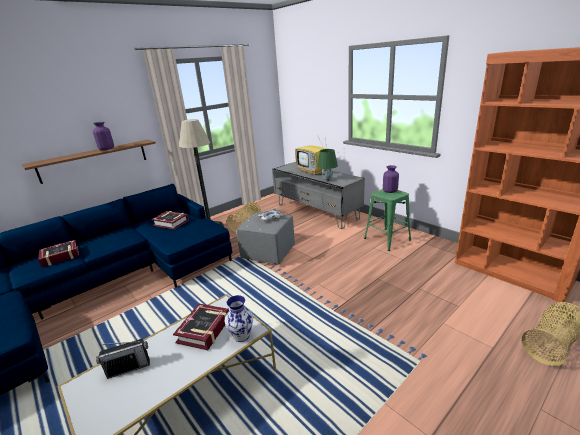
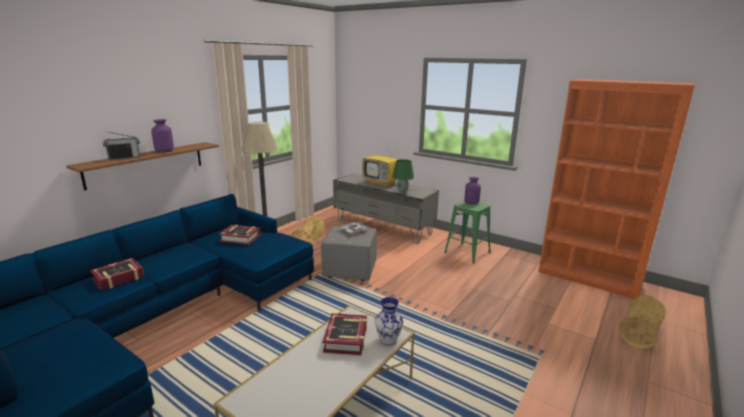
camera: 15 degrees left, 5 degrees down
(129, 368) = (286, 378): radio -> radio (124, 158)

